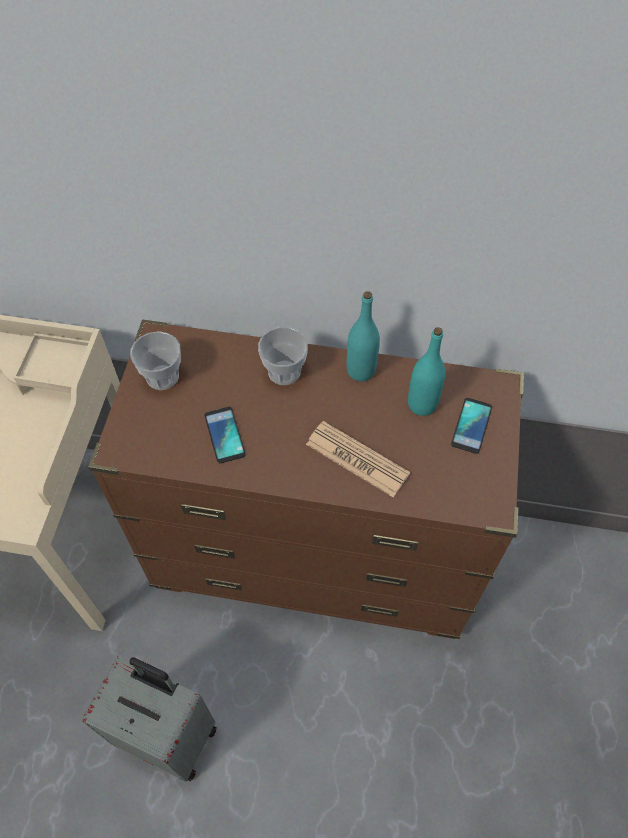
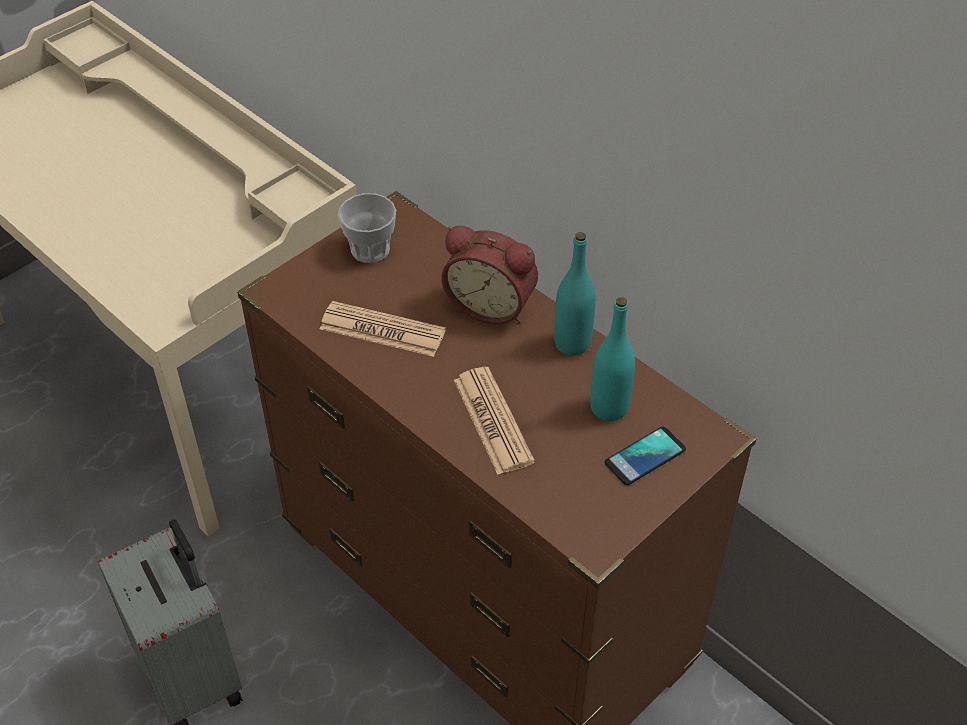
camera: 35 degrees right, 10 degrees down
(224, 435) = (382, 330): phone -> newspaper
(284, 372) = (491, 304): cup -> alarm clock

